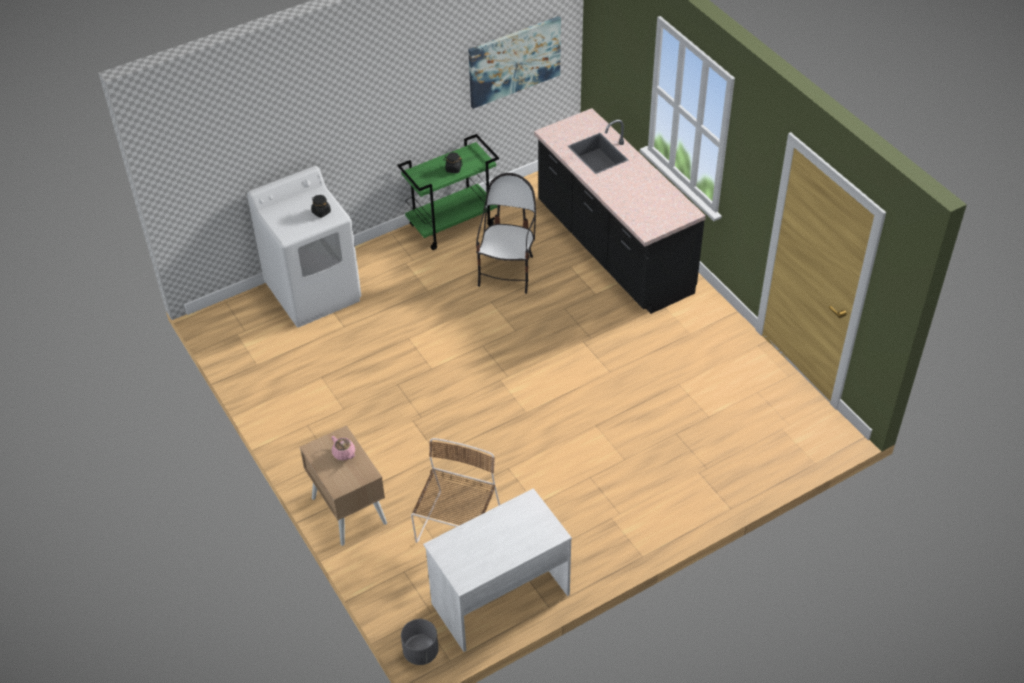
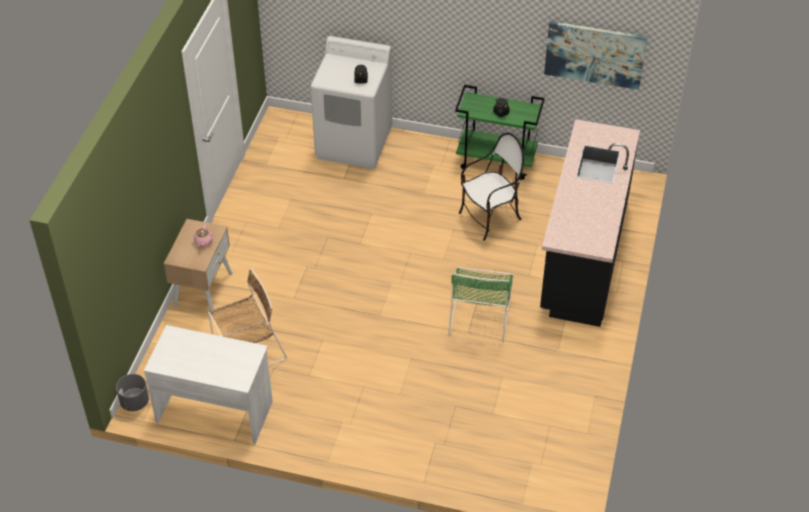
camera: 45 degrees right, 0 degrees up
(602, 353) = (479, 316): none -> green chair

